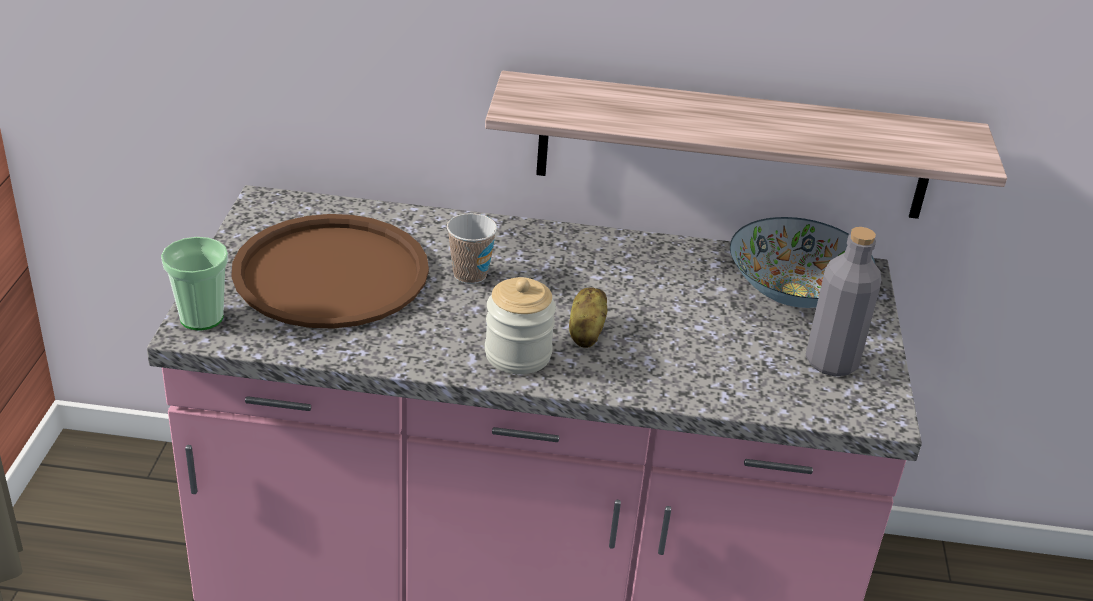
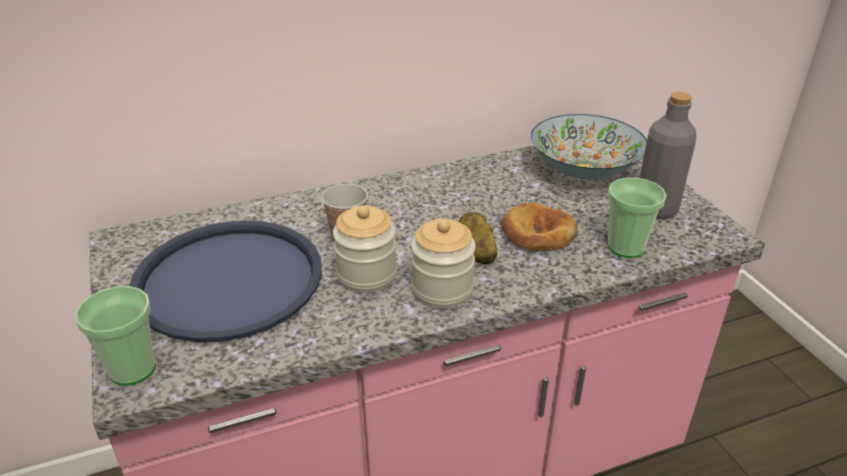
camera: 25 degrees left, 0 degrees up
(331, 273) = (228, 280): brown tray -> blue tray
(458, 315) = (366, 275): none -> jar
(669, 338) = (538, 233): none -> bread
(733, 146) = (501, 73): shelf -> none
(751, 387) = (626, 247): none -> cup

